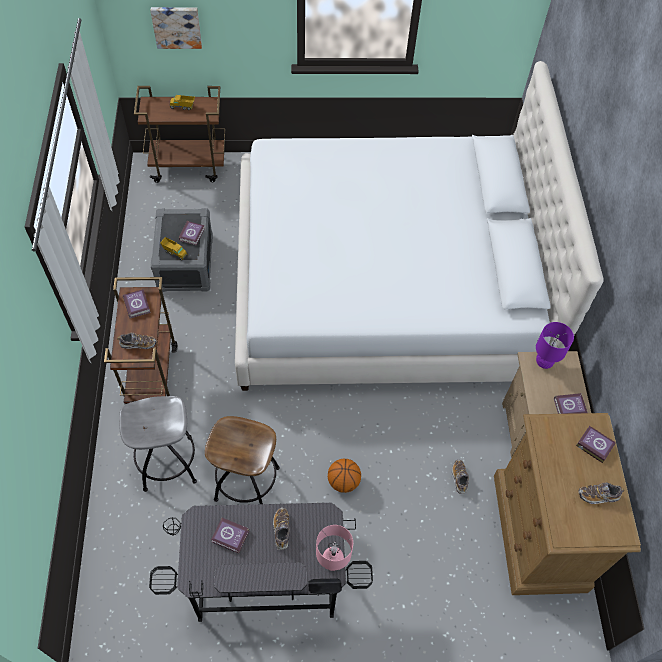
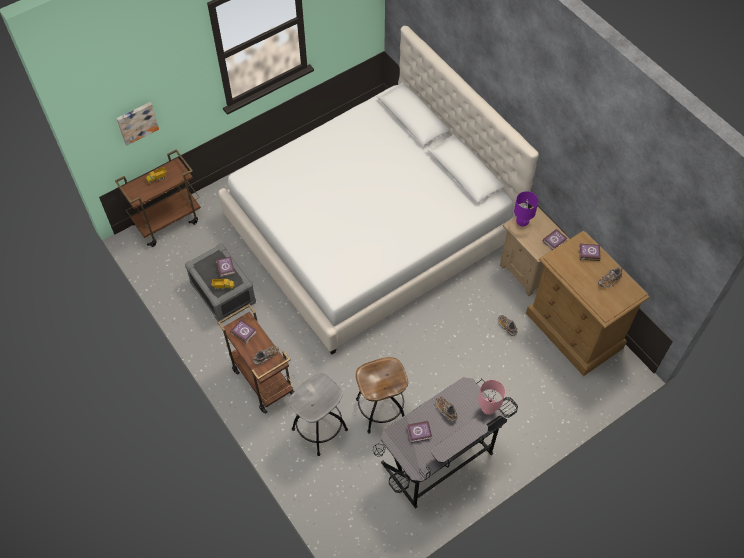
camera: 30 degrees left, 0 degrees up
(343, 481) = (439, 371): basketball -> none

